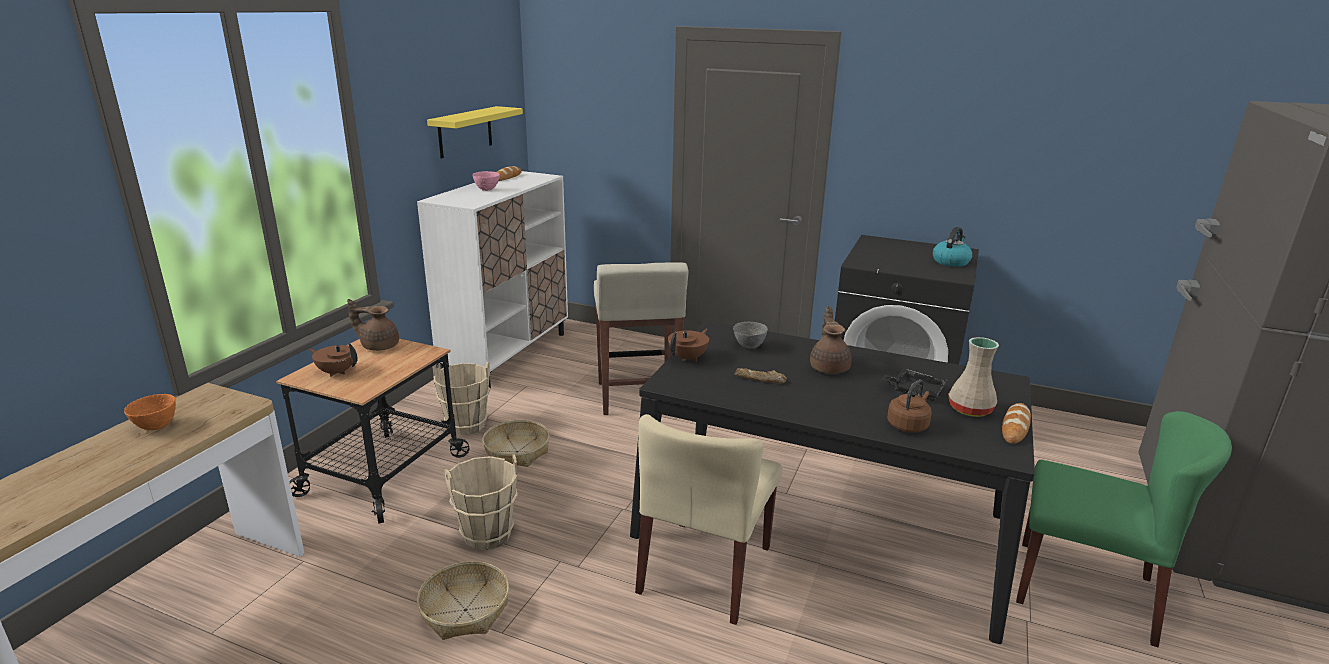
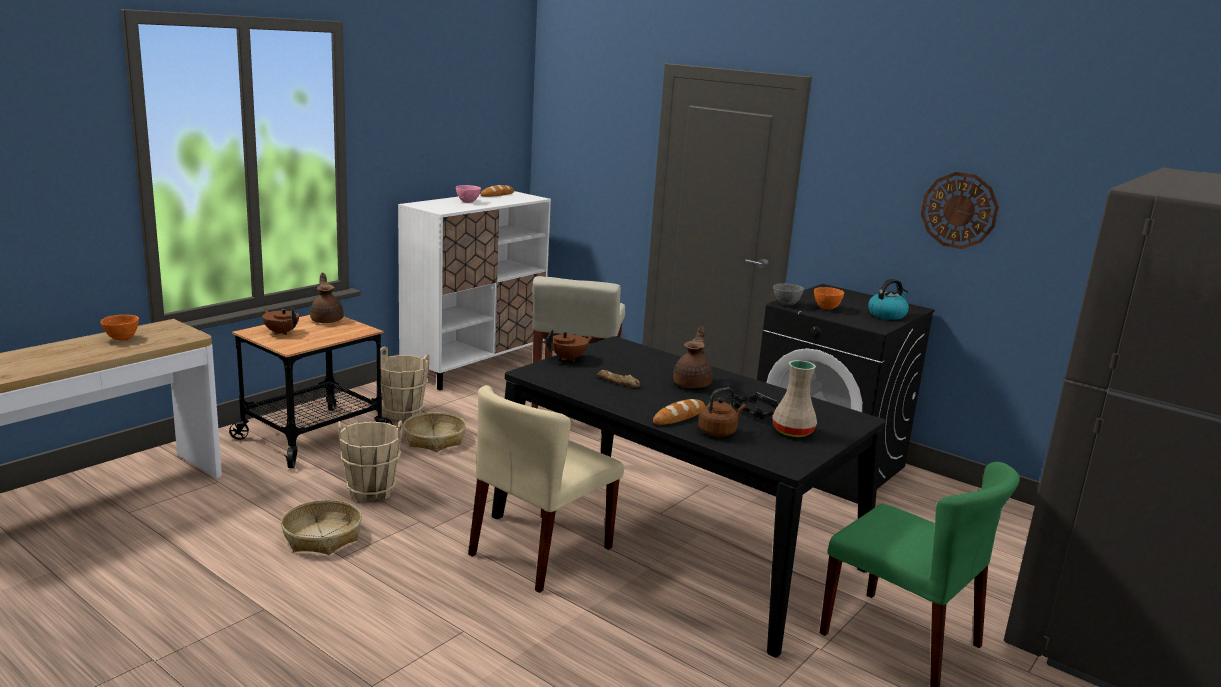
camera: 15 degrees right, 5 degrees down
(379, 346) = (327, 320): brown teapot -> brown teapot turned 45 degrees clockwise
(465, 132) = (459, 148): yellow shelf -> none
(749, 347) = (634, 359): grey bowl -> grey bowl (787, 304)
(896, 262) = (827, 308): none -> orange bowl
(1002, 154) = (959, 210): none -> wall clock
(1015, 426) = (822, 449): bread -> bread (679, 416)

